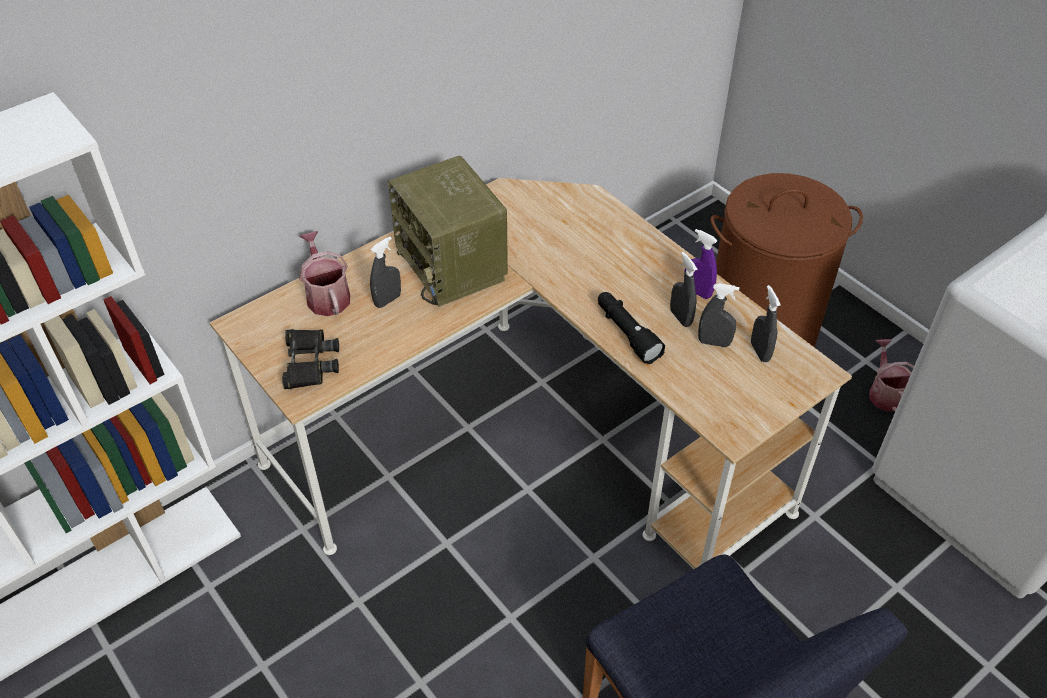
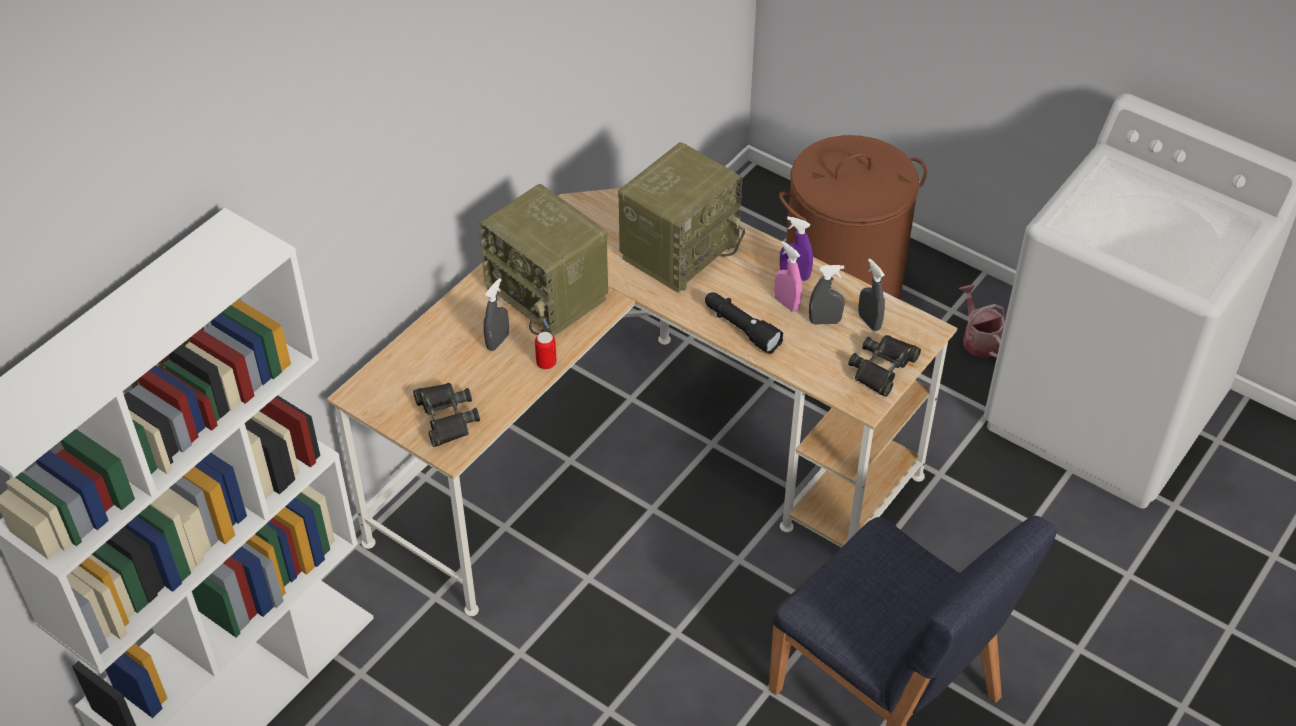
camera: 15 degrees left, 0 degrees up
(326, 295) = (434, 348): watering can -> none
(425, 330) = (546, 363): none -> can
(592, 246) = (679, 249): none -> radio
(680, 318) = (786, 303): grey spray bottle -> pink spray bottle
(760, 402) = (882, 368): none -> black binoculars

